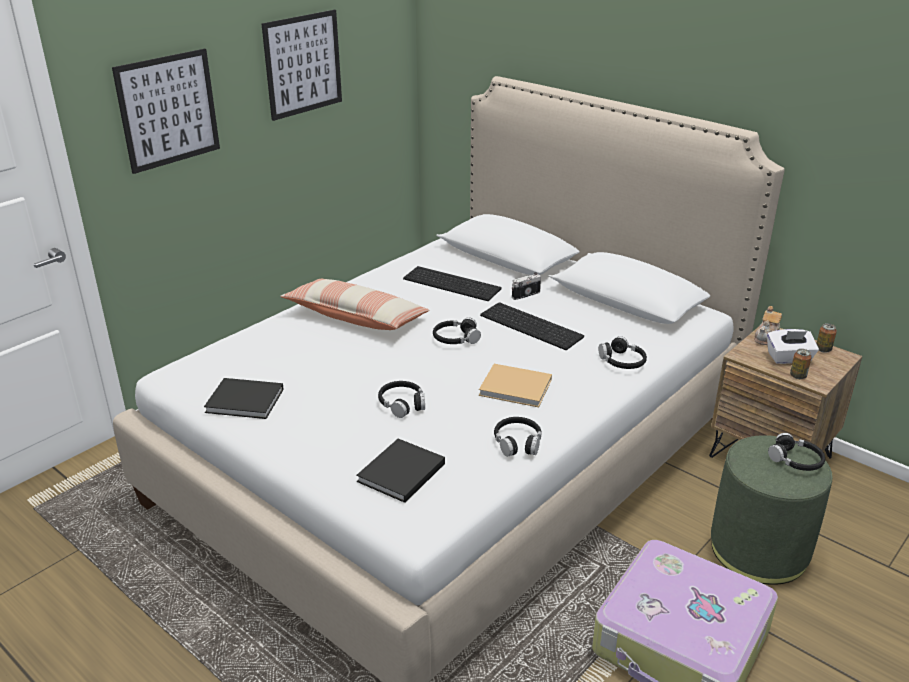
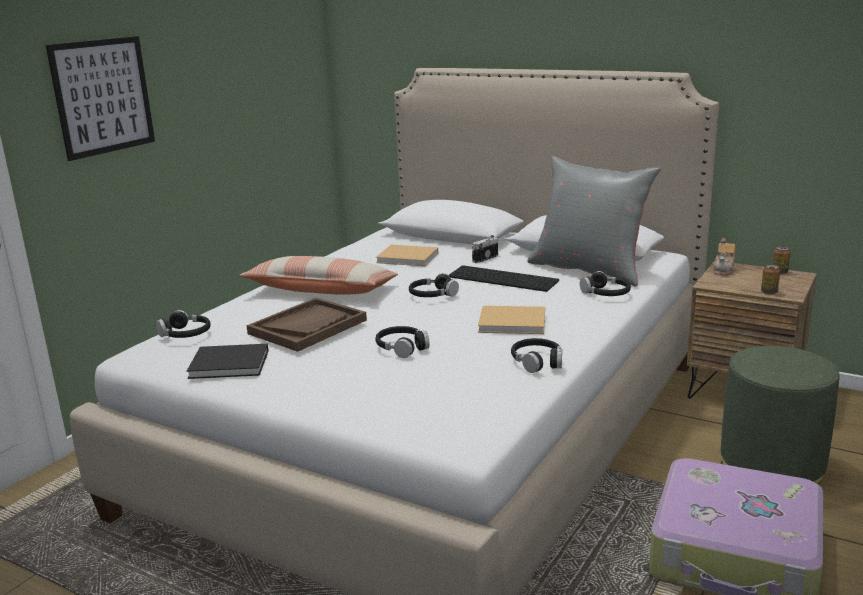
camera: 10 degrees left, 10 degrees down
(303, 64) = (230, 63): picture -> none
(326, 365) = (308, 327): none -> brown tray
(400, 474) = (427, 400): black book -> none
(453, 283) = (409, 258): keyboard -> beige book
(621, 325) = (589, 269): none -> grey pillow
(789, 358) = (753, 281): white tissue box -> none
(795, 460) = (797, 360): black headphones -> black headphones (185, 334)

